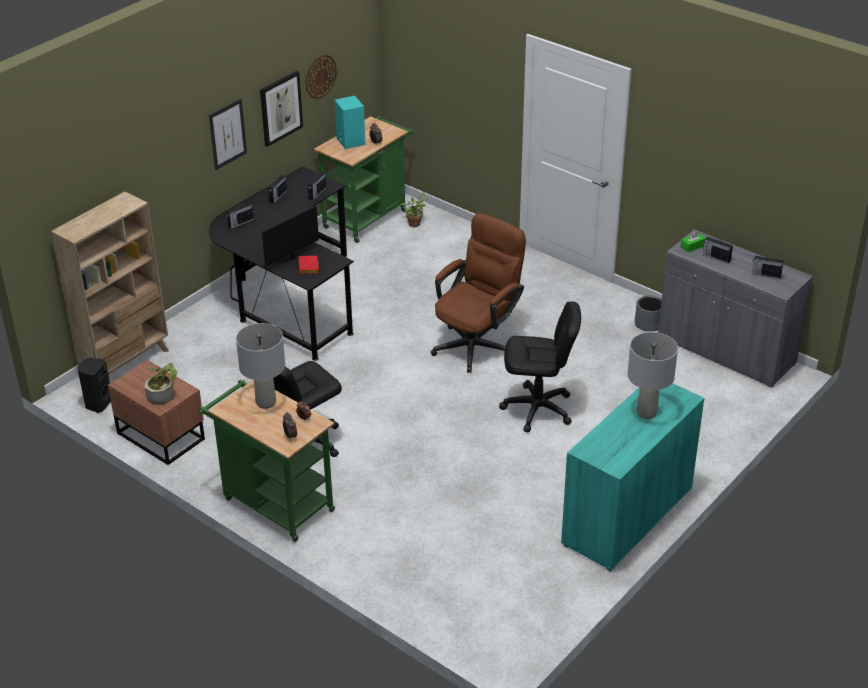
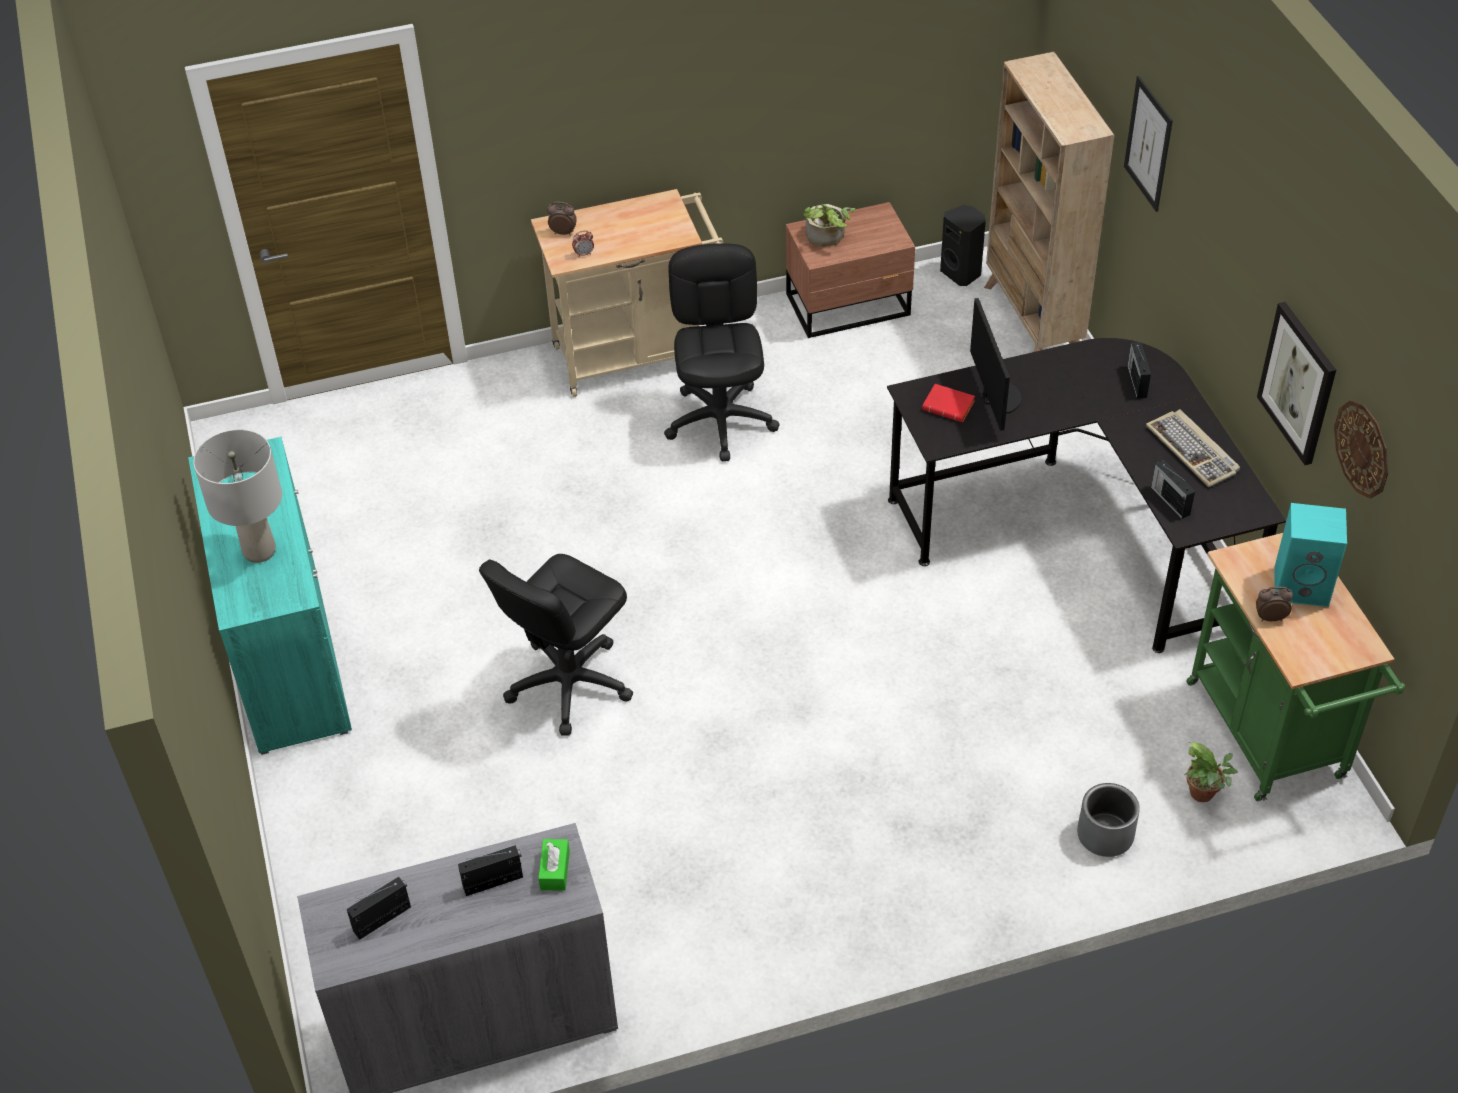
camera: 125 degrees right, 10 degrees up
(227, 134) = (1232, 287): picture -> picture (1148, 143)
(265, 402) = (645, 235): grey table lamp -> none
(273, 502) = (636, 354): green cart -> beige cart
(277, 196) = (1193, 451): radio -> keyboard
(477, 343) = (780, 697): brown office chair -> none
(648, 324) = (639, 959): grey planter -> grey planter (1105, 835)

